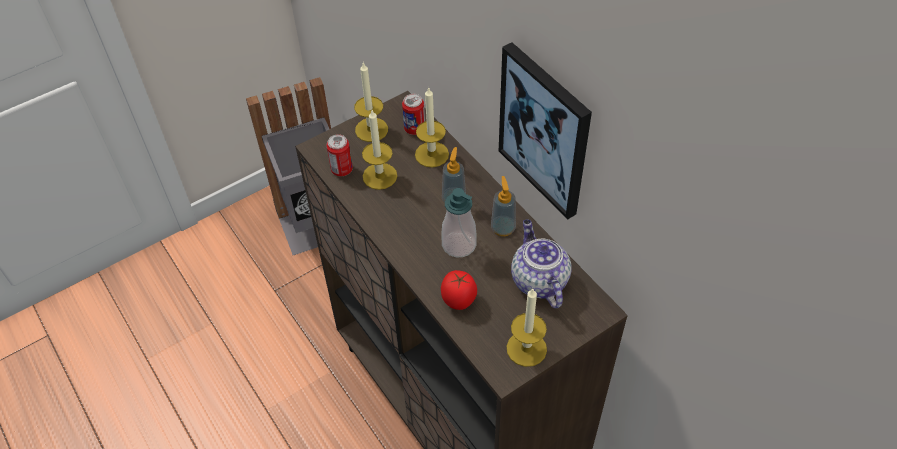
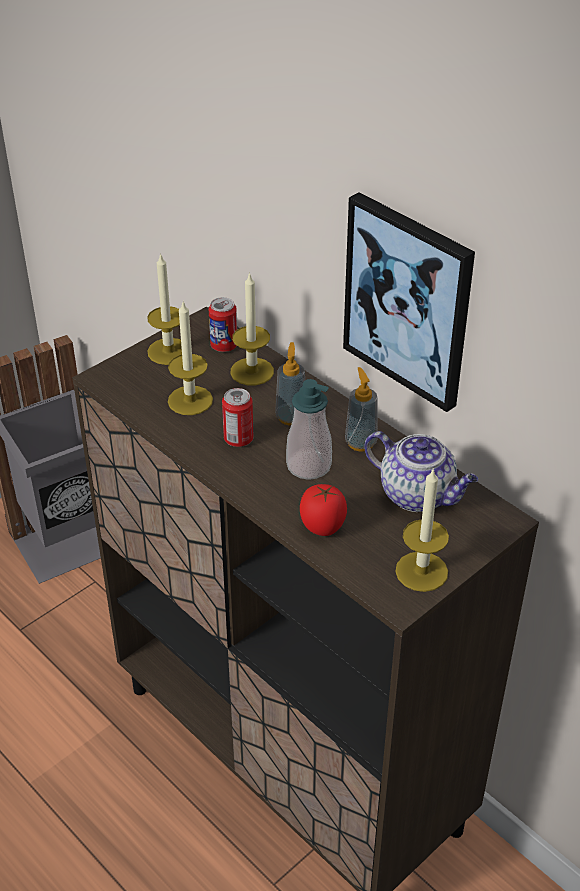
camera: 10 degrees left, 10 degrees down
(342, 169) = (139, 397): can -> can (238, 439)
(538, 280) = (418, 495): teapot -> teapot turned 150 degrees clockwise

